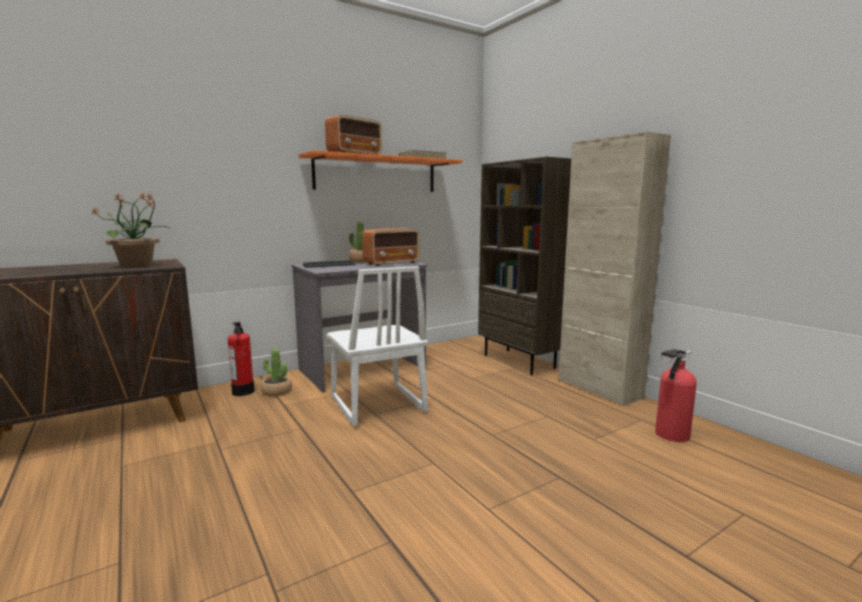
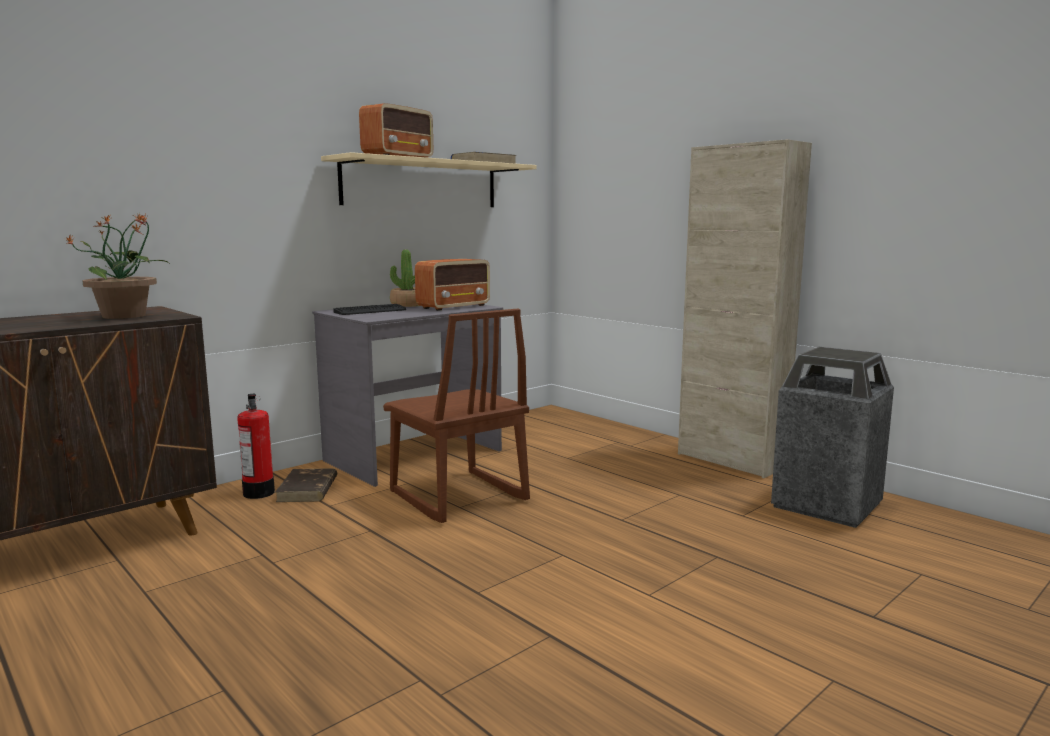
camera: 10 degrees left, 0 degrees up
(276, 391) = (307, 489): potted plant -> brown book
(376, 174) = (422, 184): orange shelf -> beige shelf
(376, 405) = (457, 497): white chair -> brown chair
(520, 361) = (621, 434): brown bookcase -> none
(670, 435) = (827, 505): fire extinguisher -> trash can

